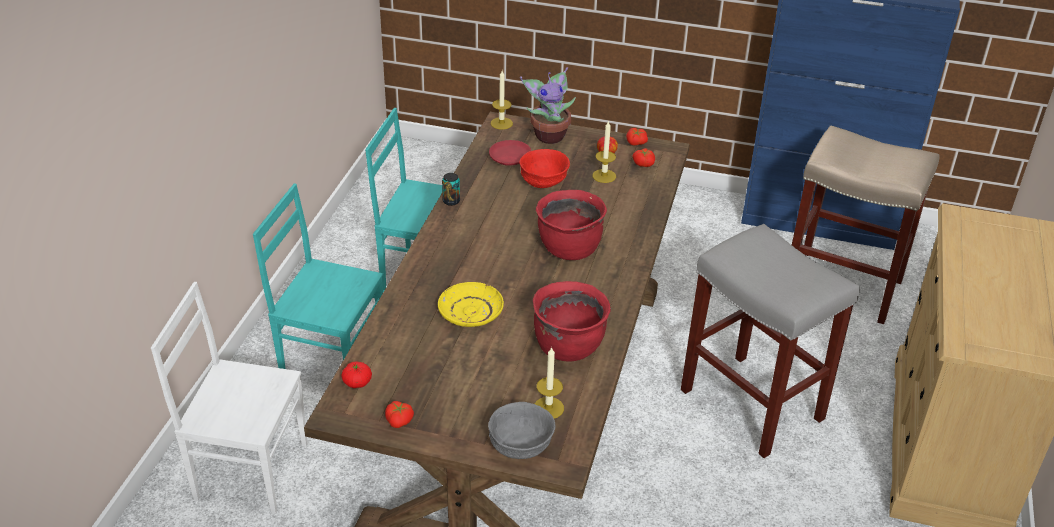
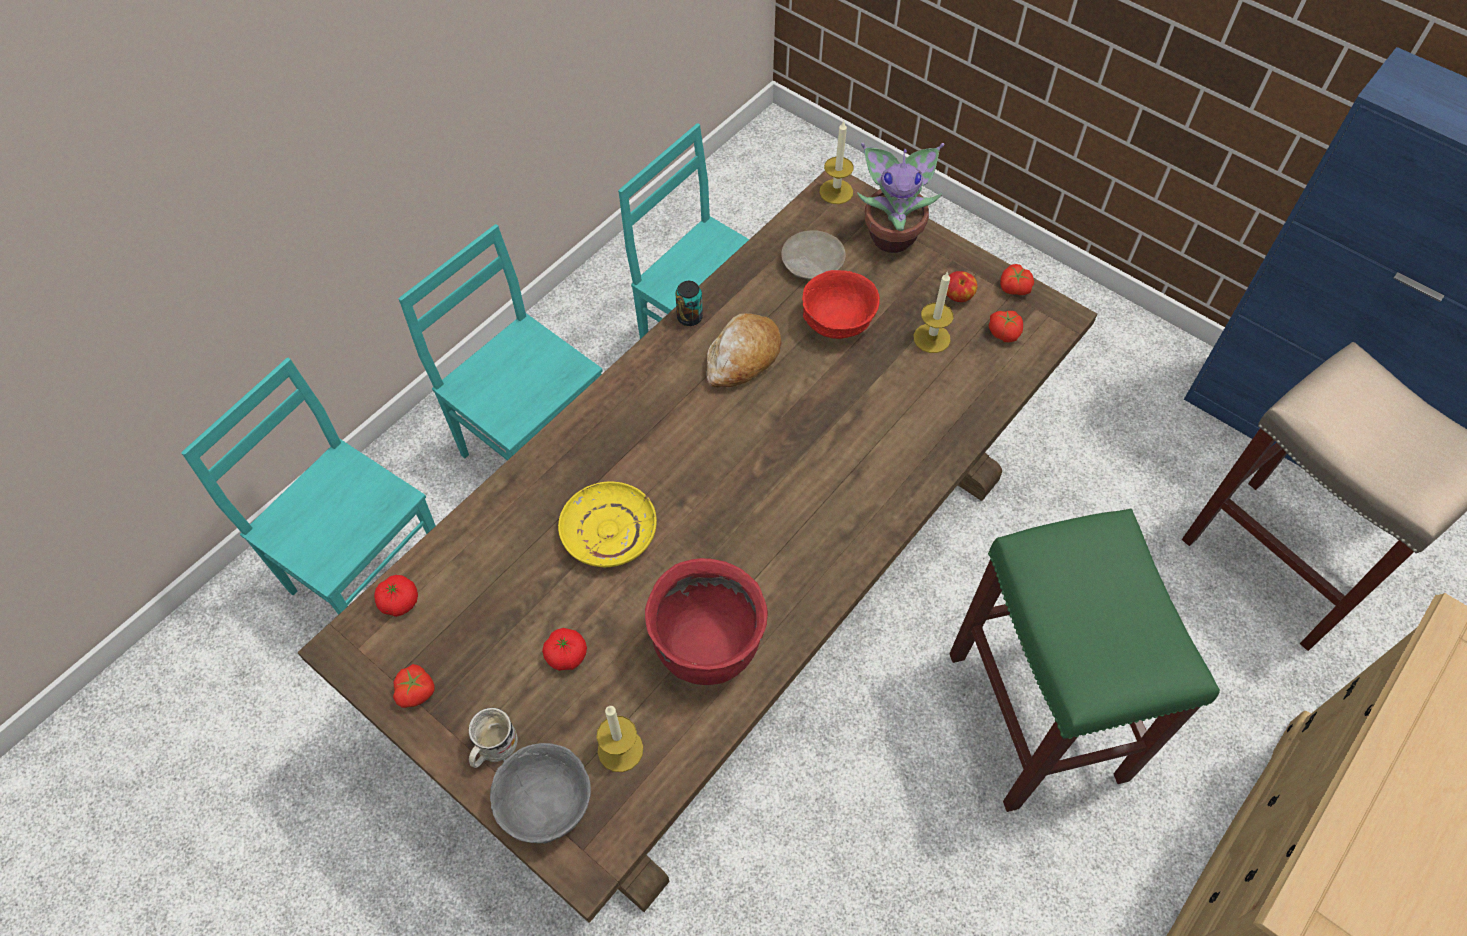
camera: 25 degrees right, 20 degrees up
(250, 469) = (369, 572): white chair -> turquoise chair
(468, 432) = (492, 748): none -> white mug
(484, 376) = (566, 655): none -> tomato
(497, 212) = (742, 358): none -> bread
(509, 159) = (811, 263): red plate -> beige plate
(569, 249) = (805, 463): red cooking pot -> none
(753, 405) = (1038, 718): grey stool -> green stool

